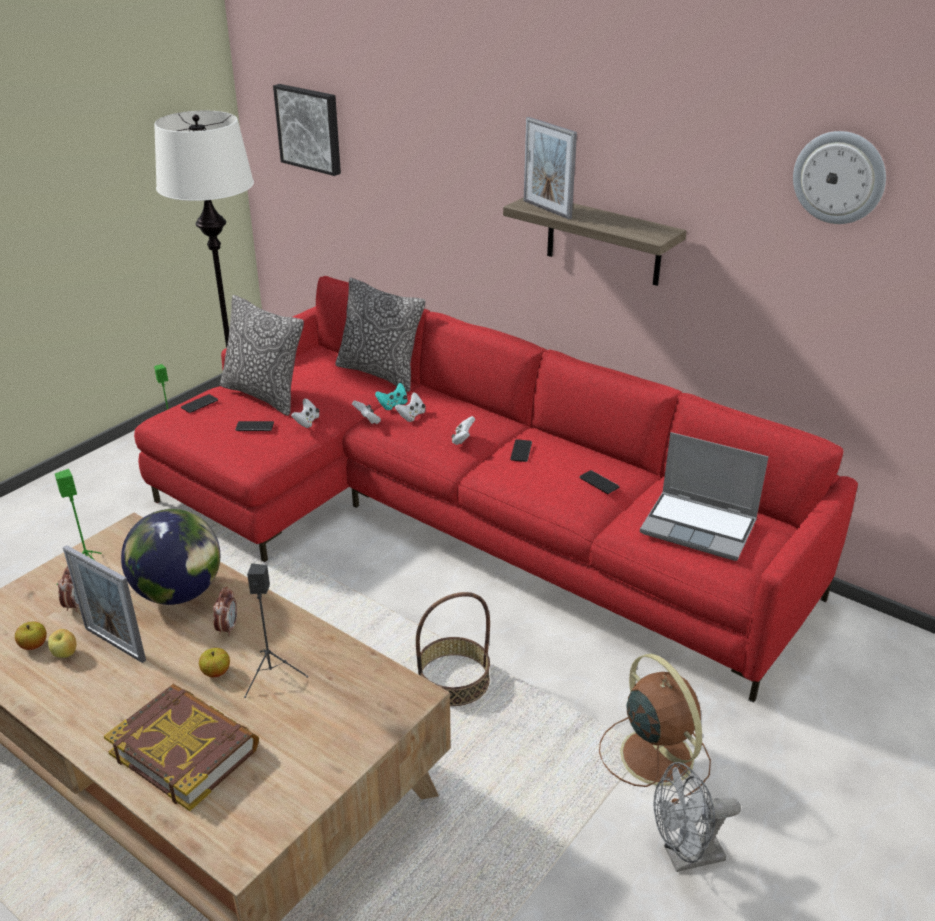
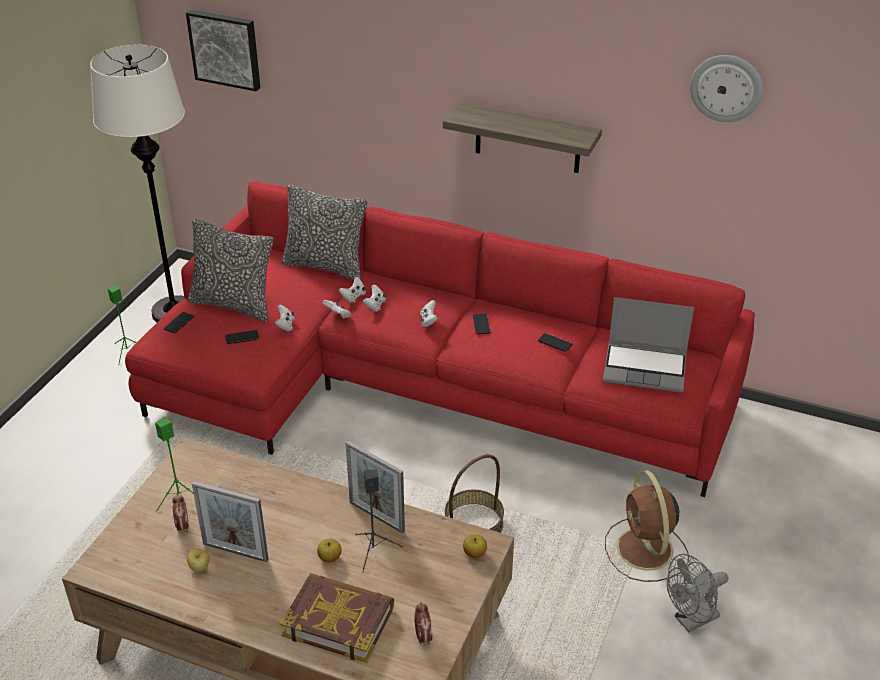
camera: 15 degrees left, 5 degrees up
(34, 645) = (168, 566): apple -> apple (474, 553)
(179, 593) = (264, 499): globe -> none
(227, 628) = (319, 521): alarm clock -> alarm clock (423, 637)
(393, 405) = (353, 297): turquoise game controller -> white game controller
(547, 209) = (481, 120): picture frame -> picture frame (376, 517)
(654, 754) = (645, 551): brown fan -> brown fan turned 150 degrees counterclockwise

